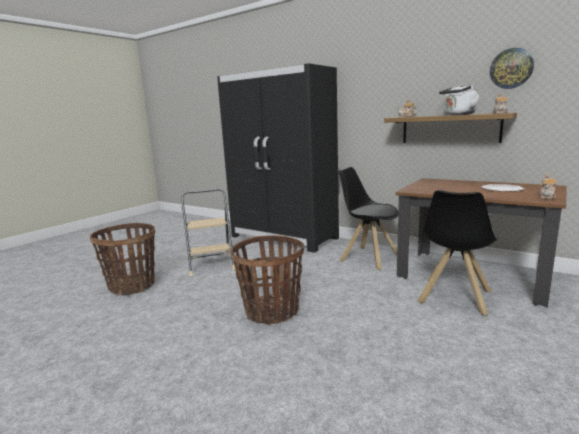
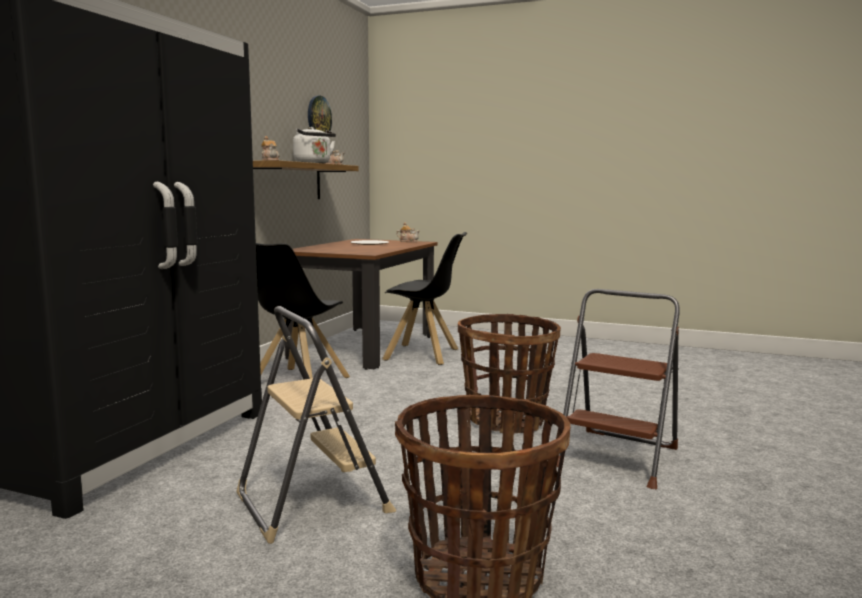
camera: 105 degrees left, 5 degrees down
(188, 341) = (619, 455): none -> brown step ladder

